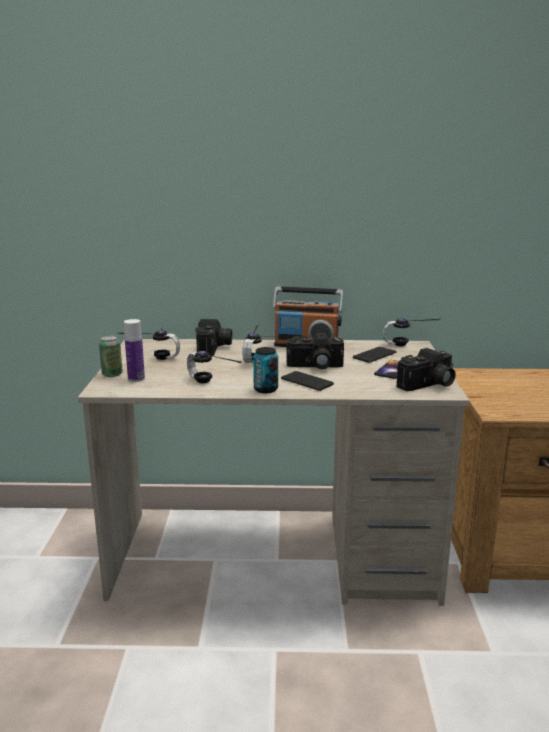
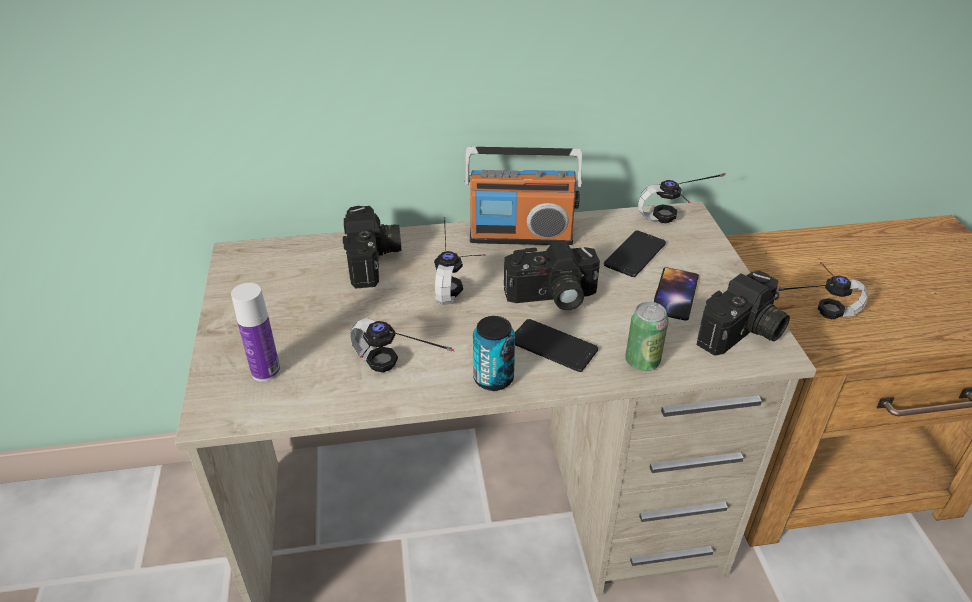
camera: 10 degrees left, 20 degrees up
(112, 374) = (219, 361): can -> can (642, 361)
(154, 355) = (278, 293): headphones -> headphones (810, 308)

